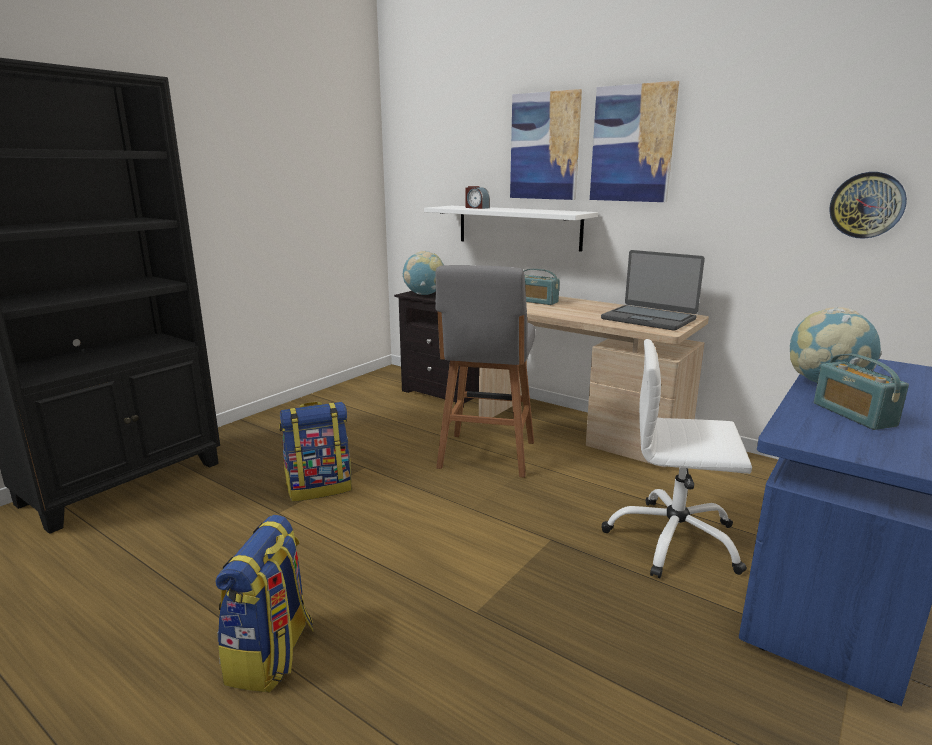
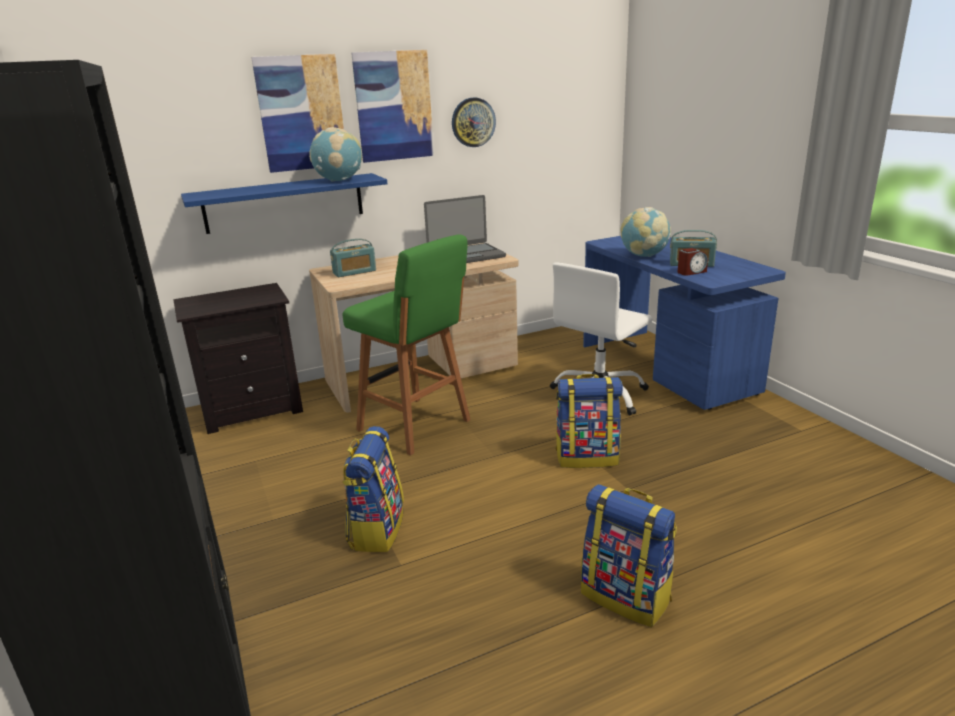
camera: 60 degrees left, 5 degrees up
(424, 294) = (209, 307): globe -> globe (339, 181)
(476, 208) = (244, 190): alarm clock -> alarm clock (691, 272)
(486, 456) = (416, 426): grey stool -> green stool
(518, 227) = (284, 203): white shelf -> blue shelf
(519, 566) = (587, 457): none -> backpack
(867, 205) = (560, 140): wall clock -> wall clock (473, 122)

